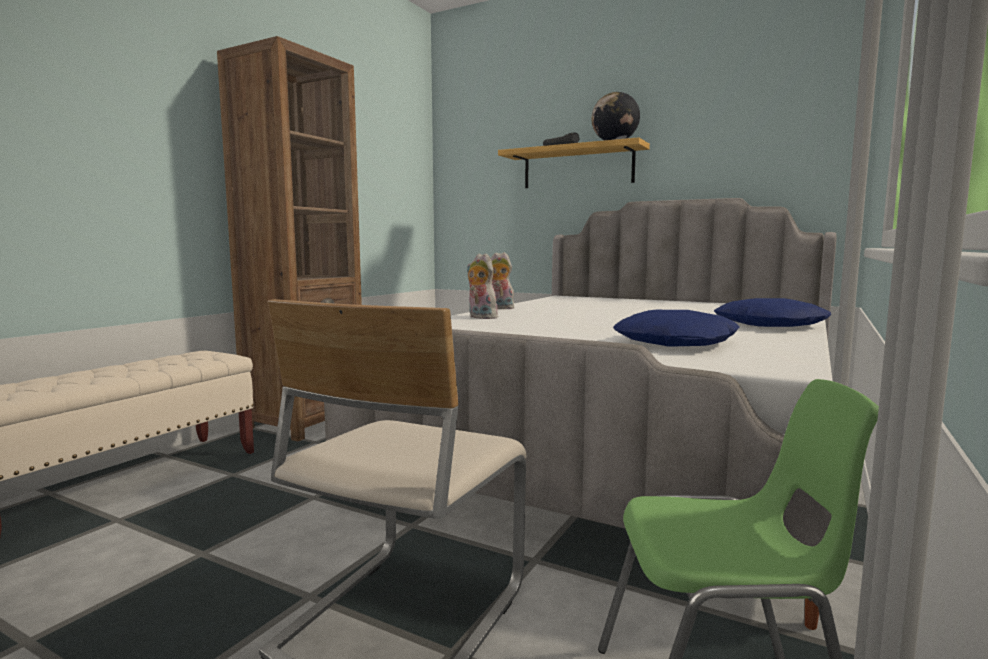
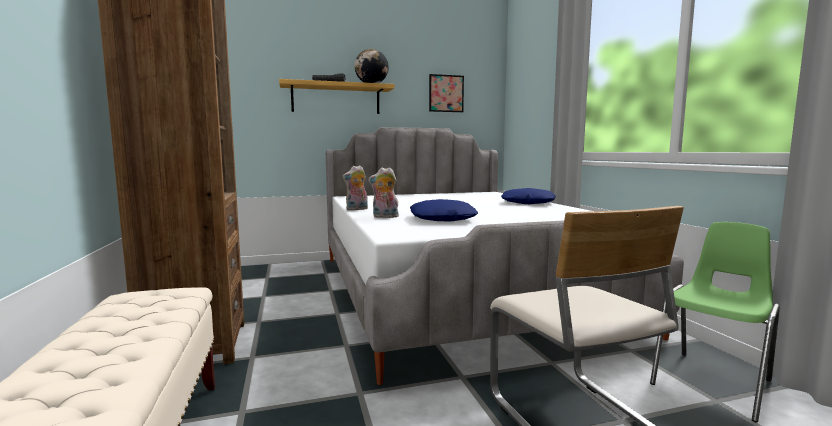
camera: 45 degrees left, 0 degrees up
(677, 342) = (548, 217): blue pillow -> blue pillow (443, 219)
(747, 141) = (446, 93): none -> picture

